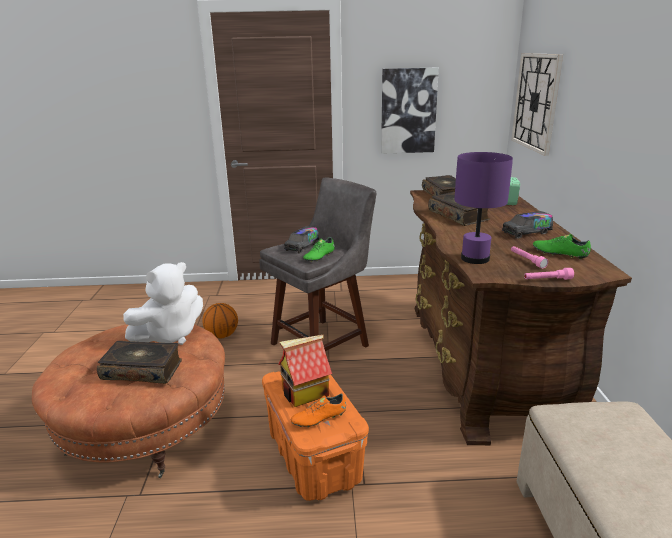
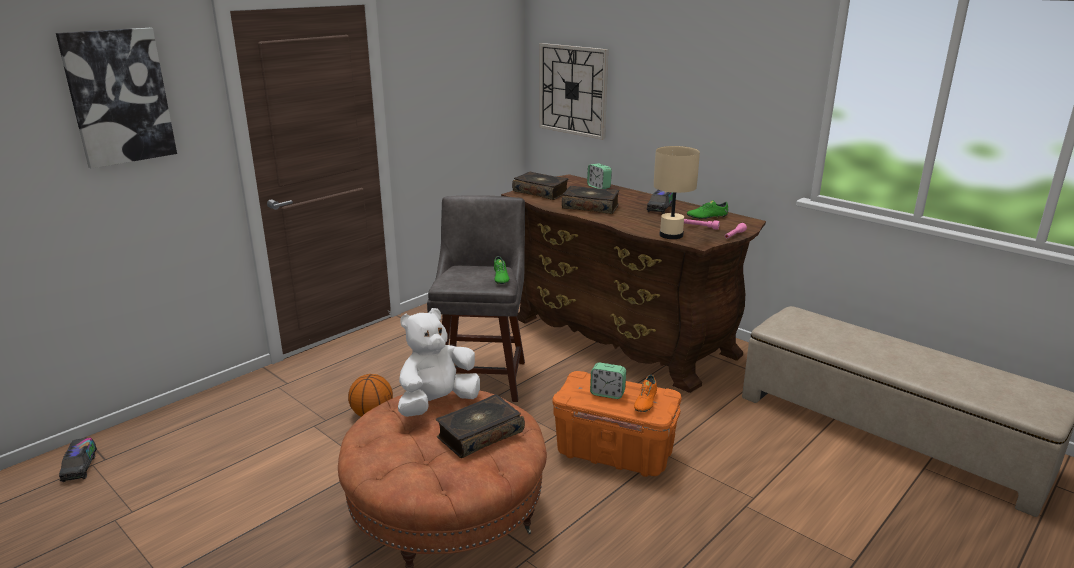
camera: 45 degrees left, 0 degrees up
(170, 335) = (437, 404): white plush toy -> white plush toy turned 135 degrees counterclockwise
(302, 246) = (464, 275): toy truck -> toy truck (80, 467)
(305, 393) = (607, 393): toy house -> alarm clock
(408, 111) = (445, 110): picture -> picture (119, 97)
(474, 258) = (671, 235): purple table lamp -> beige table lamp

